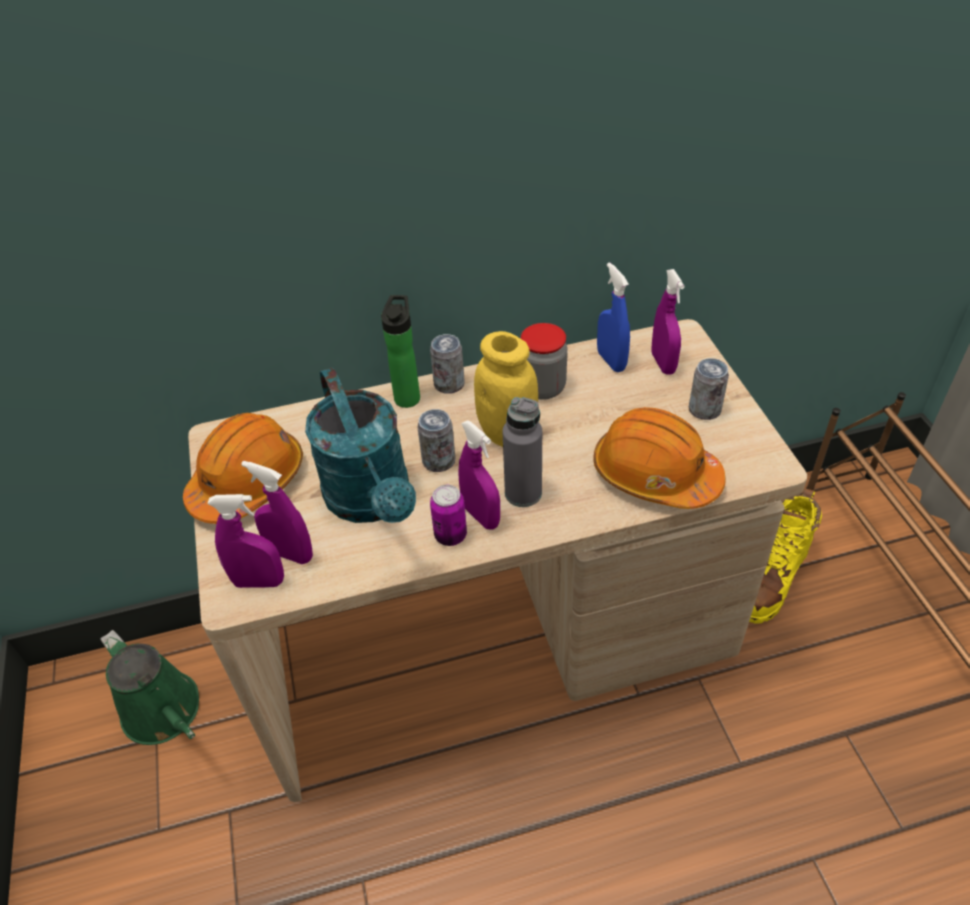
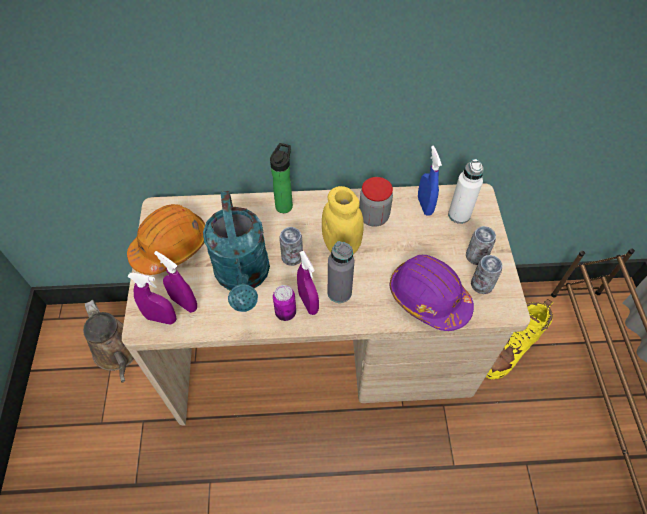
camera: 10 degrees right, 10 degrees up
(165, 713) = (118, 353): green watering can -> brown watering can
(449, 384) = (313, 201): can -> can (481, 285)
(655, 475) = (428, 298): orange hard hat -> purple hard hat
(663, 363) = (459, 215): purple spray bottle -> white bottle

